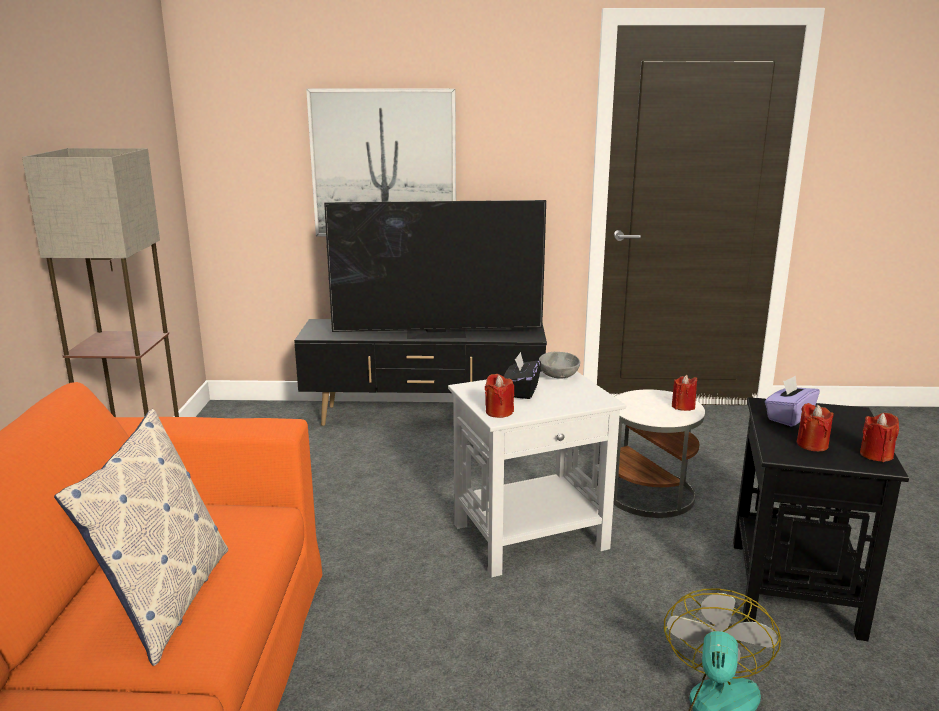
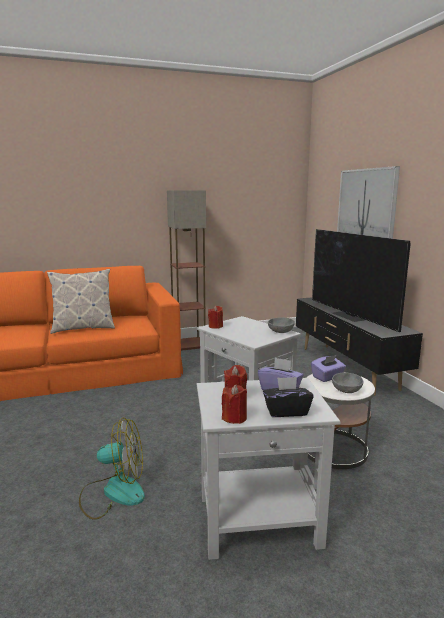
camera: 70 degrees right, 5 degrees down
(521, 391) = (248, 327): black tissue box -> black tissue box (286, 411)
(637, 406) = (327, 377): none -> purple tissue box
(683, 406) = (347, 391): red candle -> grey bowl
(794, 586) = (260, 521): black side table -> white side table

